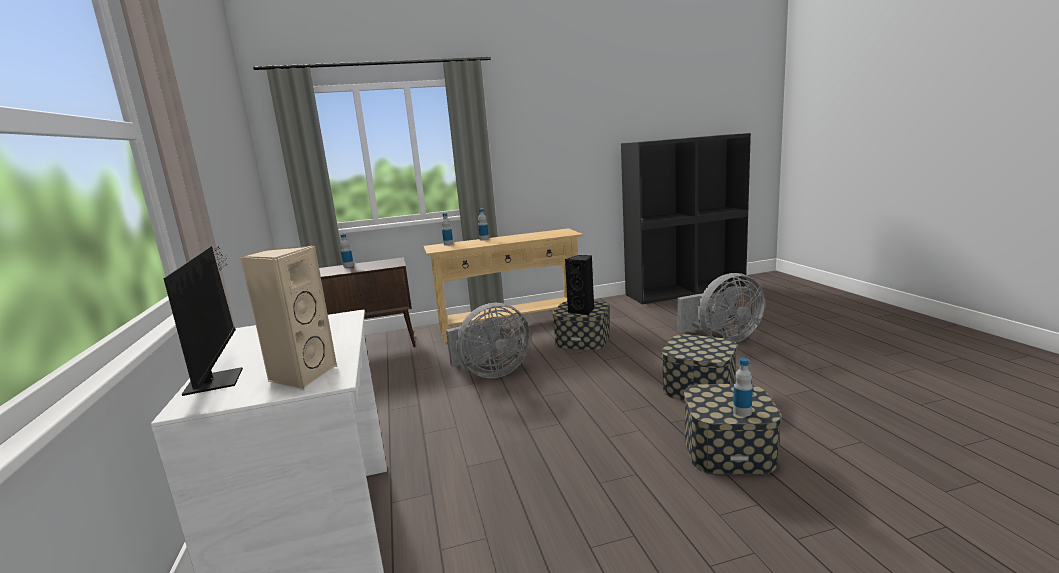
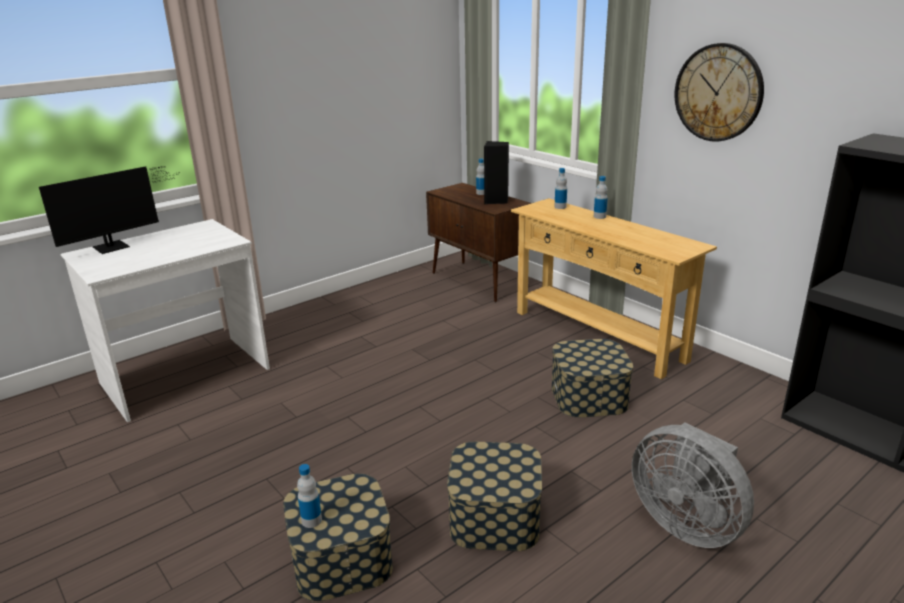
camera: 65 degrees right, 10 degrees up
(301, 375) = (111, 265): beige speaker -> none
(491, 373) = (458, 362): grey fan -> none
(531, 139) = (718, 93): none -> wall clock
(583, 311) = (581, 360): black speaker -> black speaker (496, 201)

